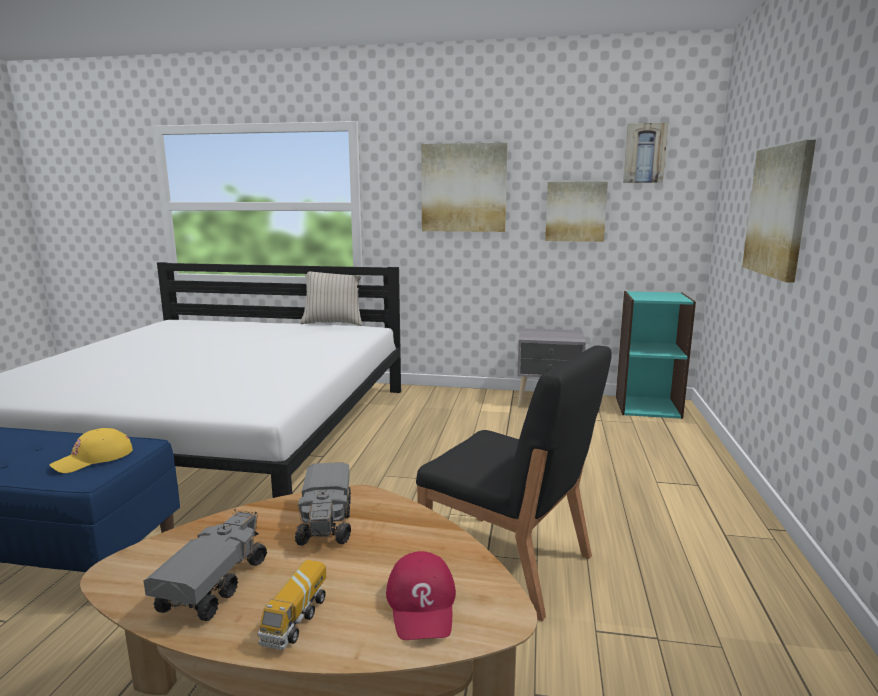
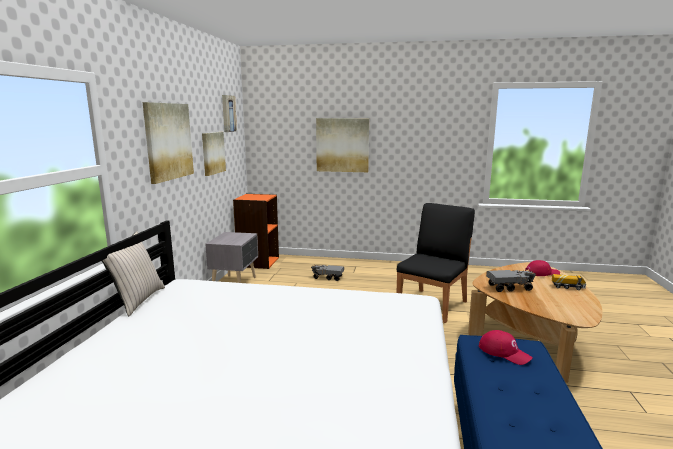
camera: 90 degrees left, 0 degrees up
(93, 459) = (504, 352): yellow cap -> red cap
(214, 585) = (567, 301): toy truck -> toy truck (327, 277)
(647, 407) = (258, 262): turquoise bookcase -> orange bookcase

